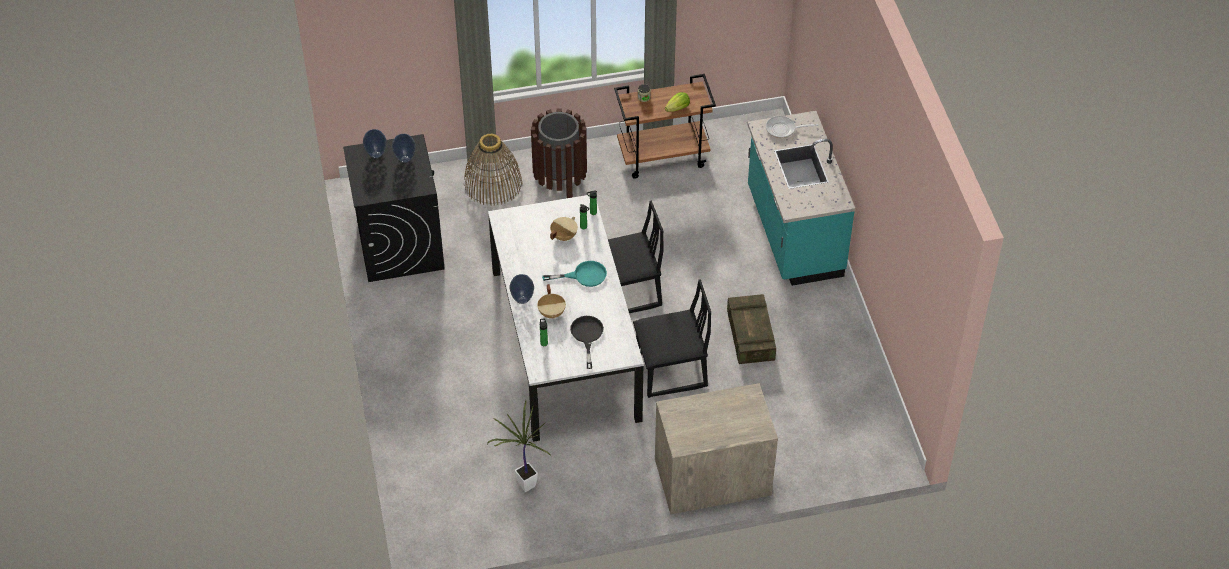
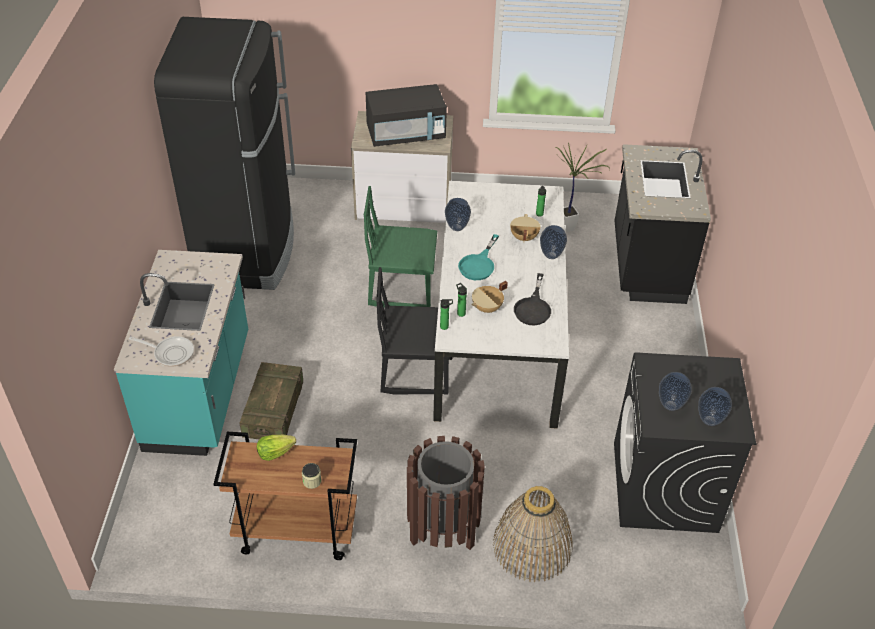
camera: 165 degrees left, 5 degrees down
(435, 456) = (646, 266): none -> black counter
(583, 275) = (479, 264): turquoise frying pan -> turquoise frying pan turned 75 degrees counterclockwise
(587, 336) = (495, 211): black frying pan -> black frying pan (533, 307)
(616, 309) = (456, 228): none -> vase
(671, 371) = (401, 287): black chair -> green chair
(711, 415) = (406, 134): none -> black microwave
(750, 337) = (309, 300): crate -> crate (274, 411)
(838, 374) = (247, 251): none -> black fridge

